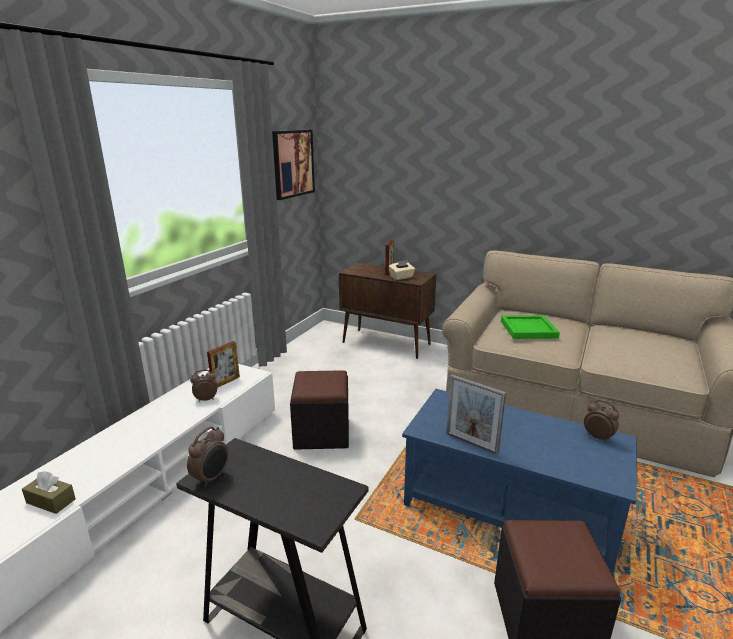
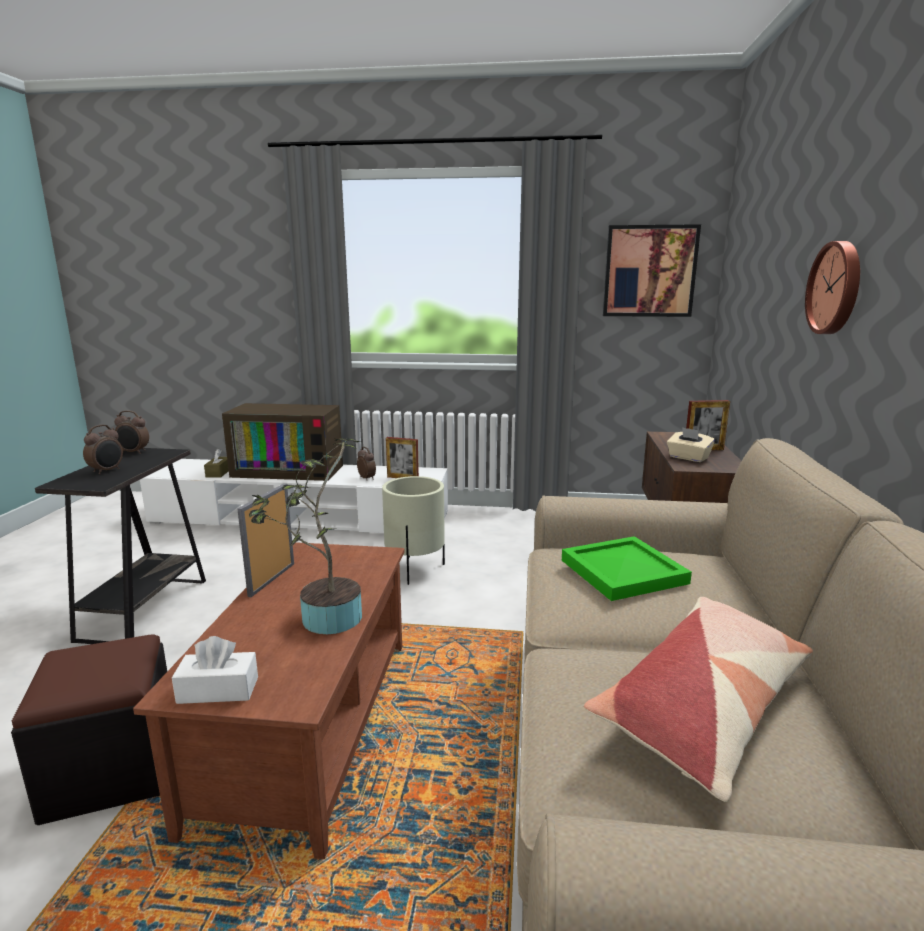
camera: 70 degrees right, 5 degrees down
(117, 442) = (290, 470): none -> television
(322, 433) = (414, 569): black ottoman -> beige planter
(488, 176) = (836, 288): none -> wall clock
(509, 508) = (312, 726): blue coffee table -> brown coffee table
(533, 426) = (324, 619): none -> potted plant
(598, 437) = (305, 677): alarm clock -> alarm clock (107, 471)
(614, 467) = (218, 690): none -> white tissue box
(634, 343) = (706, 704): none -> pillow

